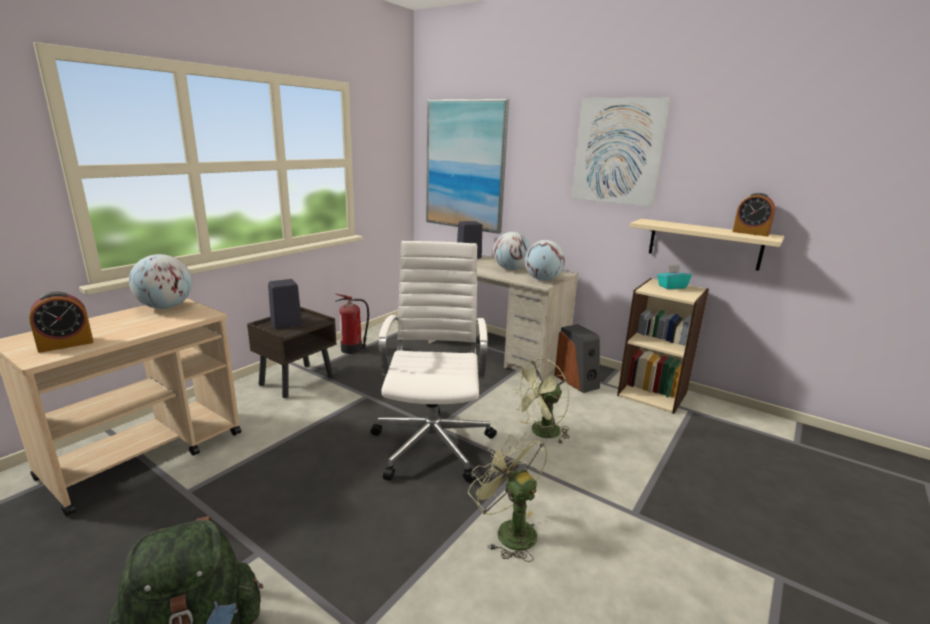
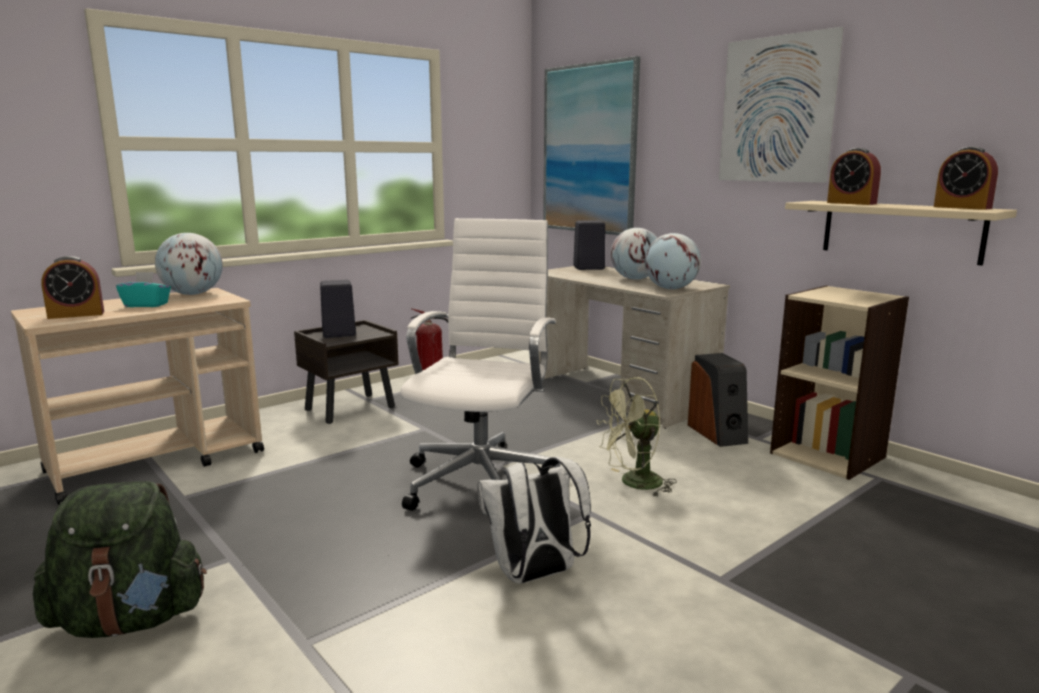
camera: 15 degrees right, 5 degrees down
(509, 530) = (534, 575): green fan -> white backpack
(671, 287) = (849, 293): turquoise tissue box -> turquoise tissue box (146, 305)
(674, 224) = (851, 203): none -> alarm clock

